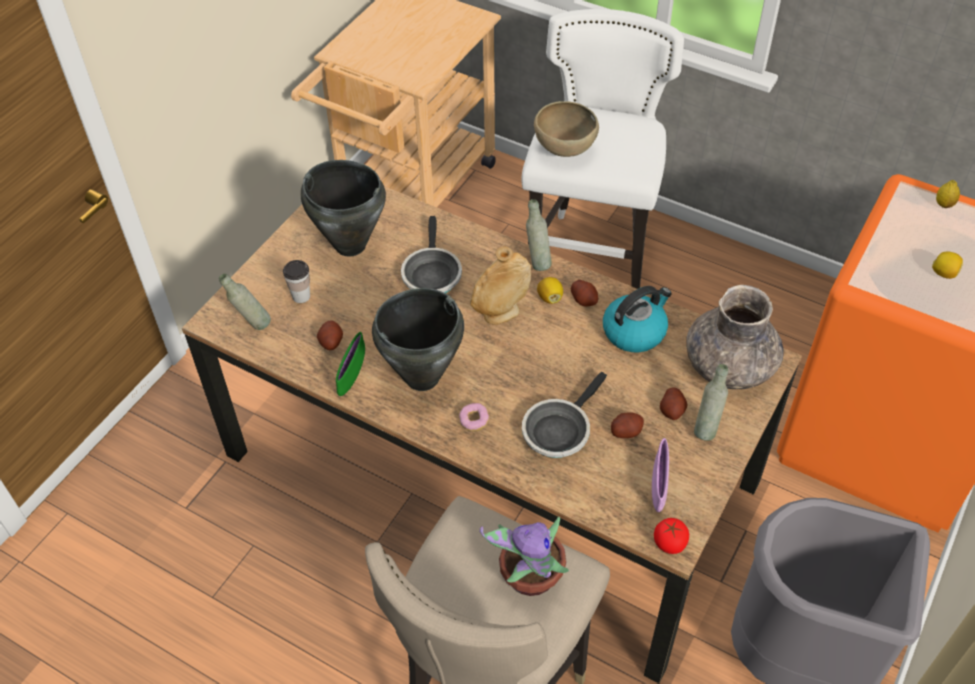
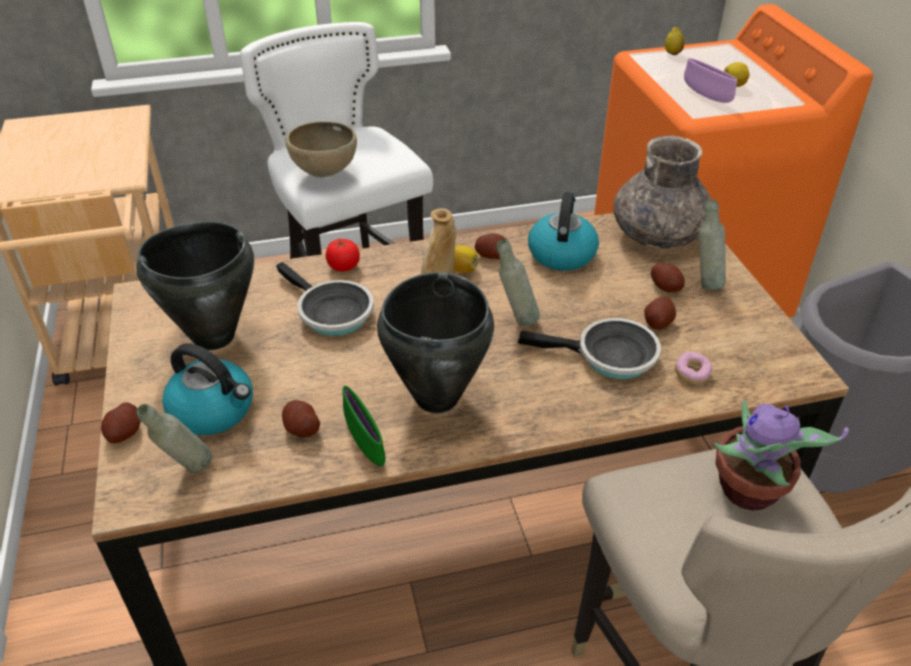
camera: 45 degrees left, 10 degrees down
(247, 278) = (125, 433): none -> potato
(301, 296) = (214, 410): cup -> kettle
(474, 421) = (532, 399): donut -> donut (691, 374)
(537, 262) = (416, 251): grey bottle -> grey bottle (516, 319)
(559, 430) = (609, 357): frying pan -> frying pan turned 75 degrees counterclockwise
(659, 485) = (736, 342): purple bowl -> purple bowl (706, 96)
(669, 543) = (804, 376): tomato -> tomato (343, 266)

